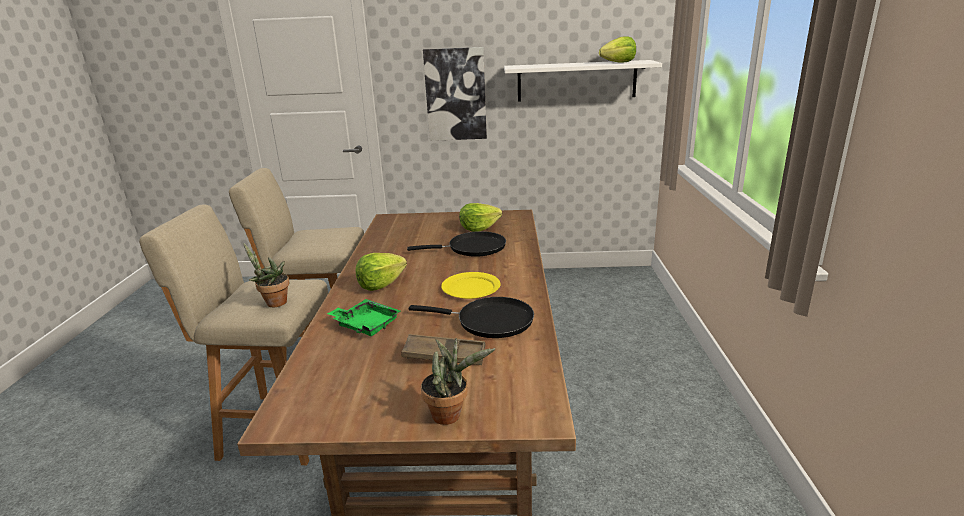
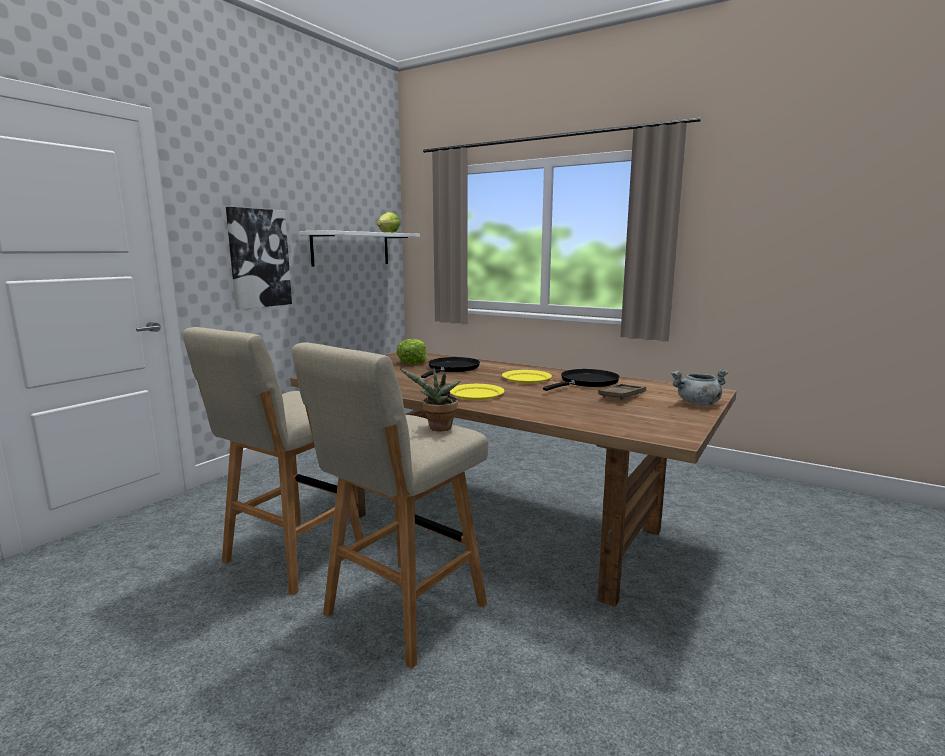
camera: 60 degrees left, 10 degrees down
(366, 325) = (547, 405): green tray -> none
(381, 285) = (476, 394): lettuce -> yellow plate
(451, 414) = (698, 403): potted plant -> grey cooking pot

